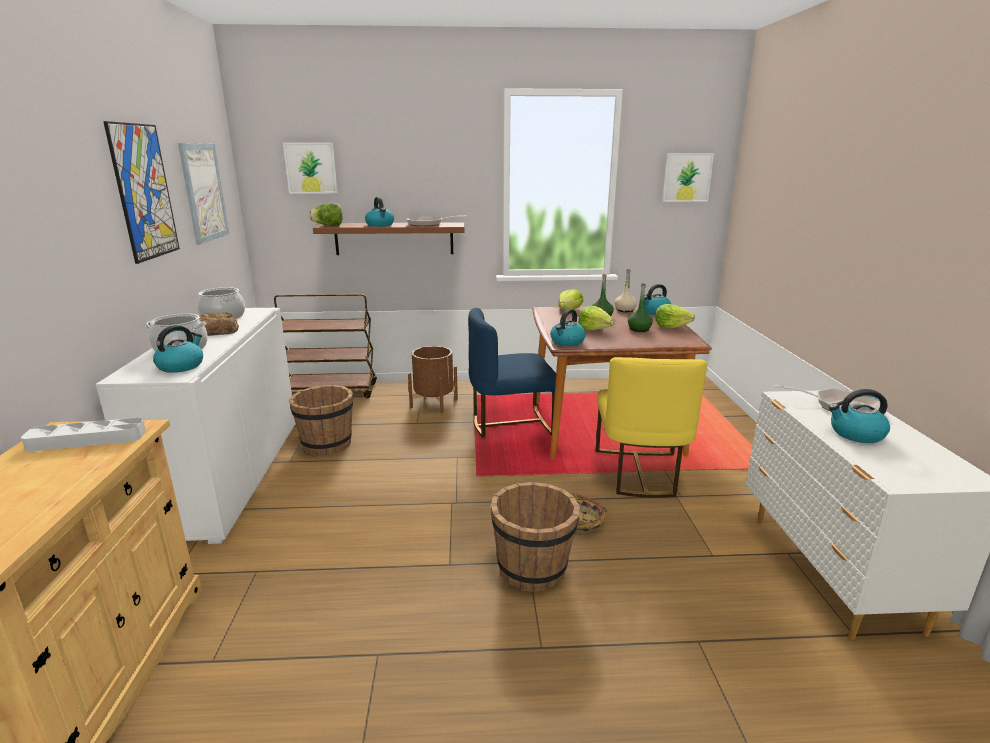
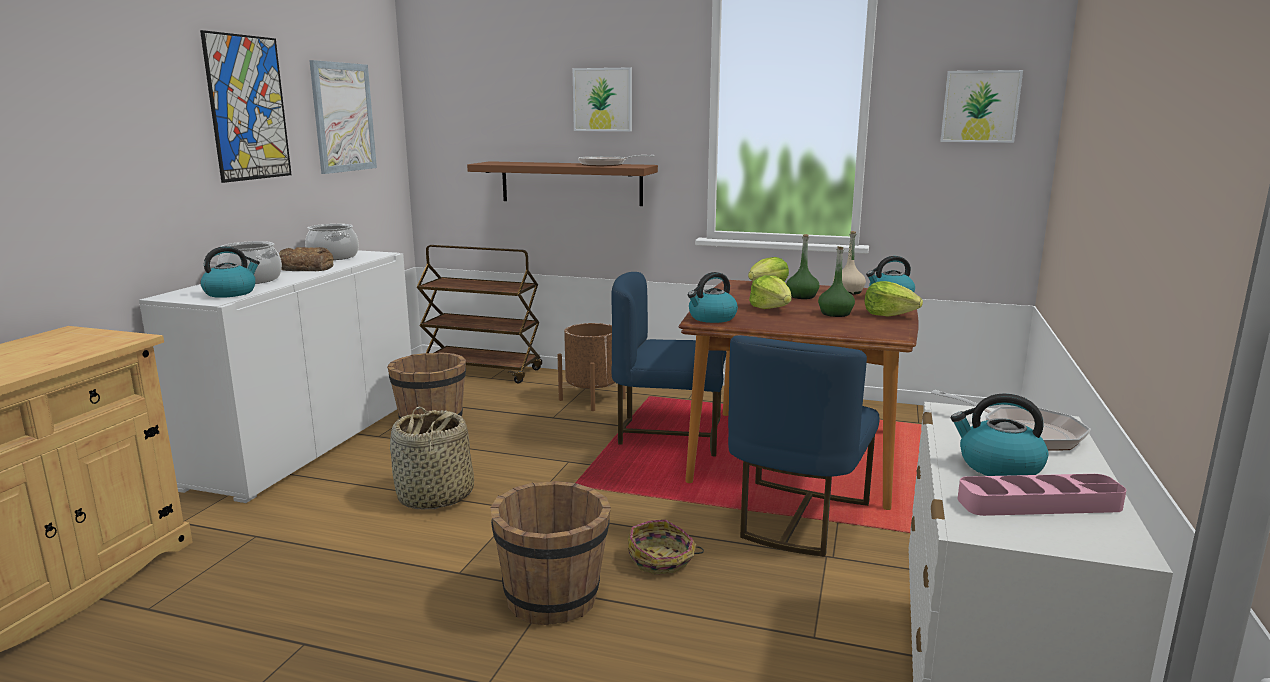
camera: 20 degrees right, 5 degrees down
(87, 440) = (75, 342): grey tray -> none
(311, 168) = (480, 94): picture -> picture (602, 99)
(328, 226) = (488, 163): lettuce -> none
(379, 505) = (434, 497): none -> basket
(380, 225) = (548, 164): kettle -> none
(639, 473) = (796, 519): yellow chair -> blue chair
(904, 457) = (1039, 503): none -> pink tray

